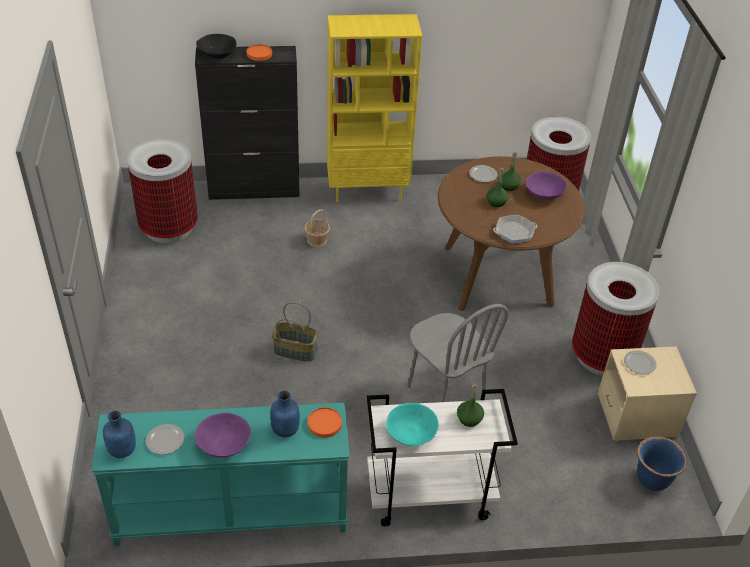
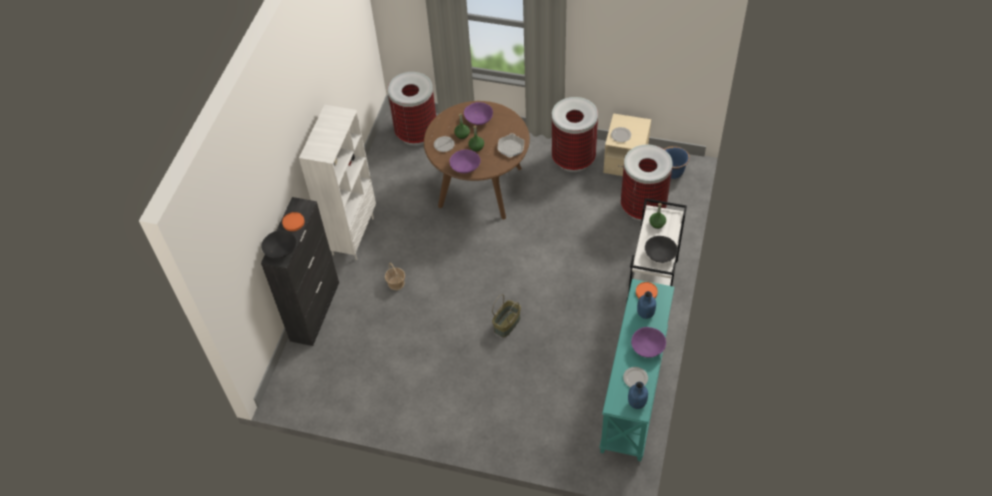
camera: 65 degrees left, 10 degrees up
(168, 228) = (336, 381): trash can -> trash can (642, 207)
(368, 190) = (352, 235): yellow bookcase -> white bookcase
(411, 434) = (660, 254): turquoise bowl -> black bowl
(445, 394) = (576, 250): grey chair -> none
(457, 200) = (465, 167): none -> purple bowl

